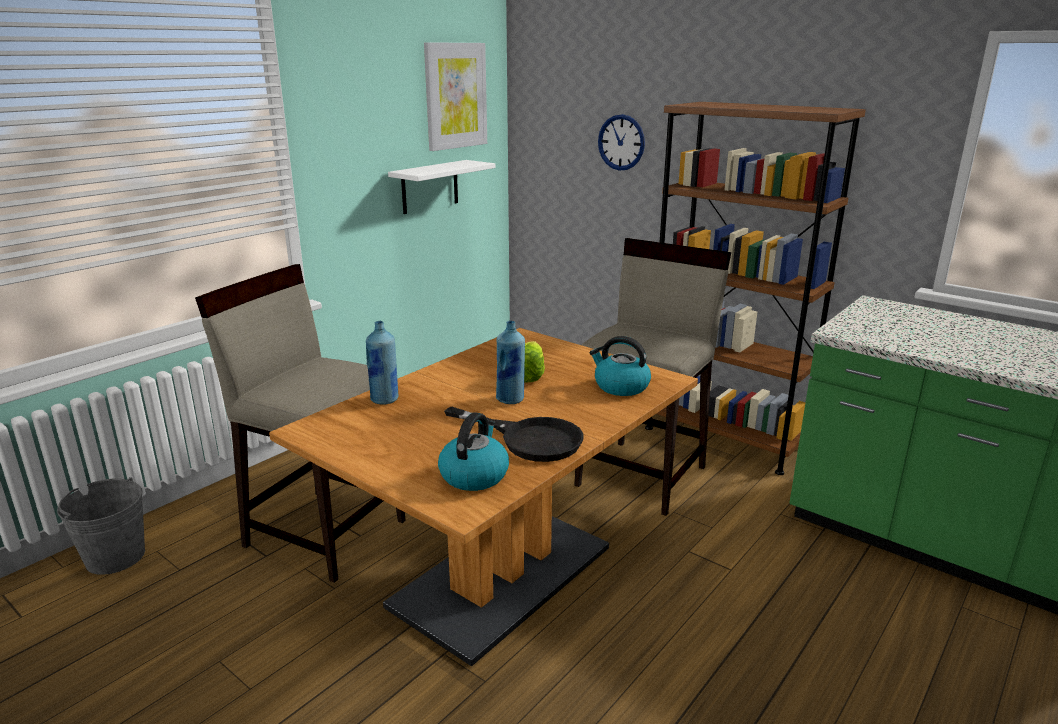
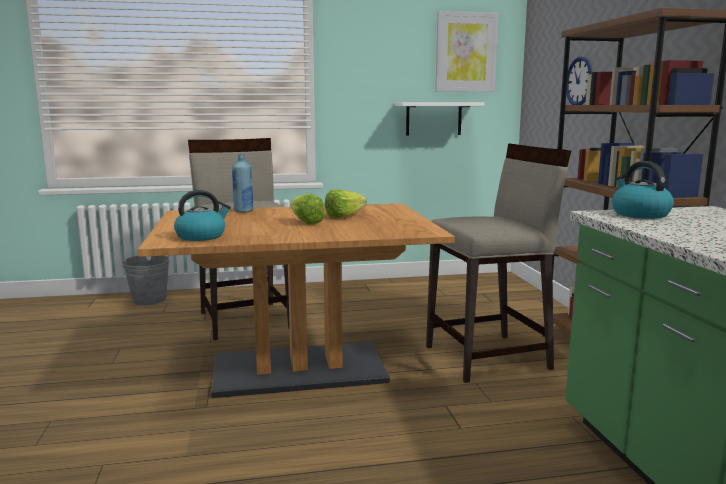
camera: 40 degrees right, 10 degrees down
(510, 399) = (304, 221): blue bottle -> lettuce
(529, 438) = (267, 233): black frying pan -> none
(620, 386) = (386, 229): kettle -> kettle (639, 214)

